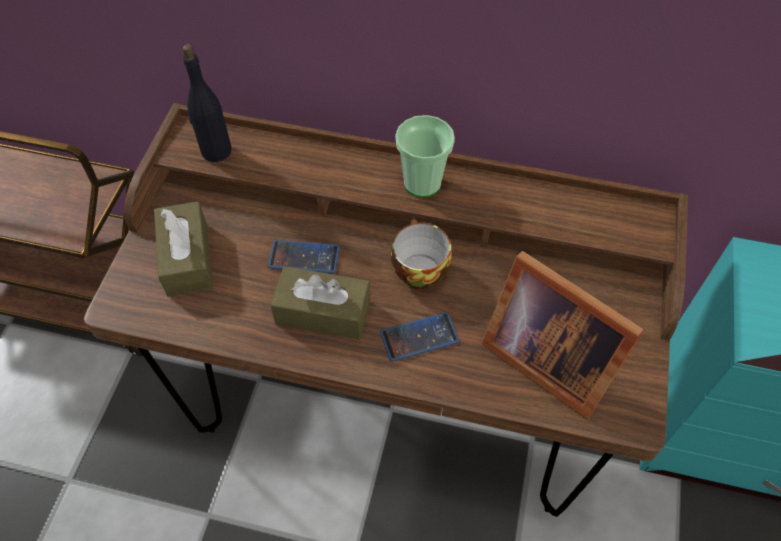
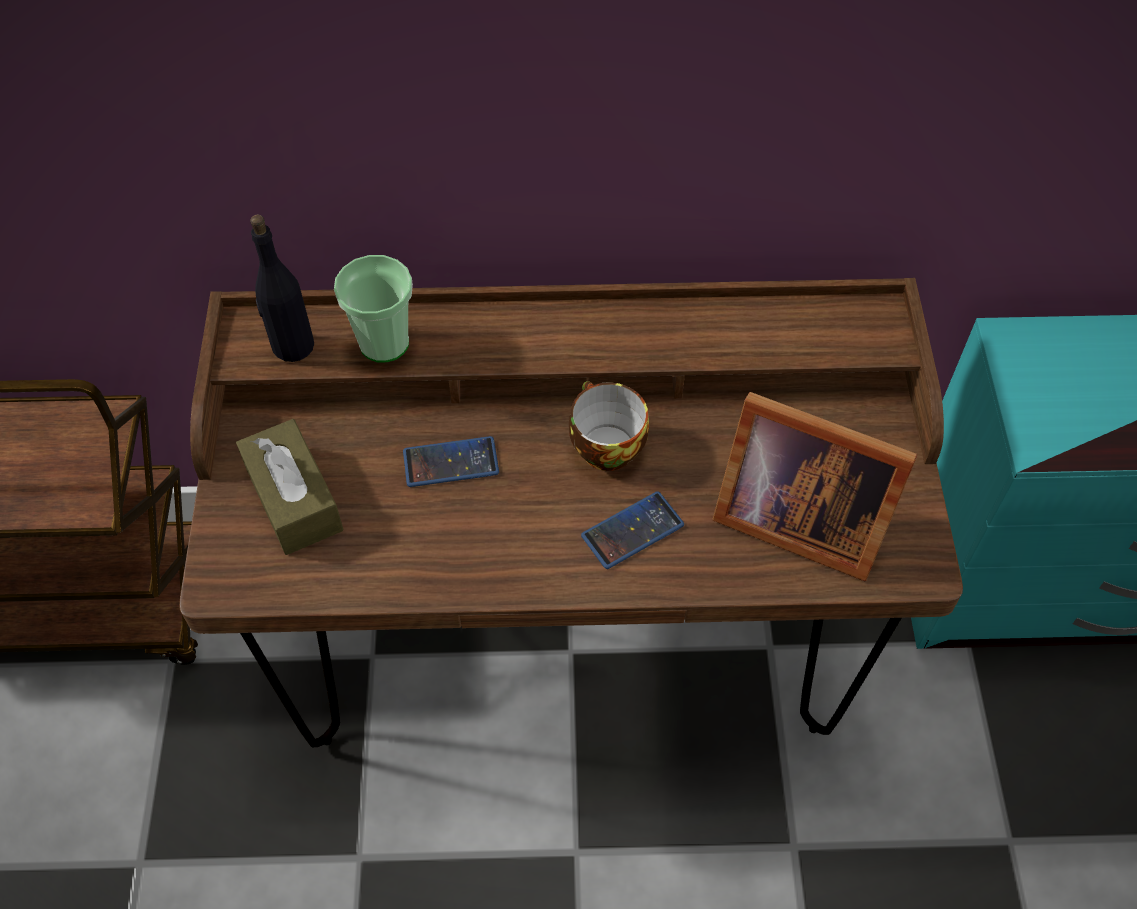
camera: 15 degrees left, 0 degrees up
(323, 312) = (499, 528): brown tissue box -> none
(422, 183) = (582, 332): cup -> cup (384, 343)

